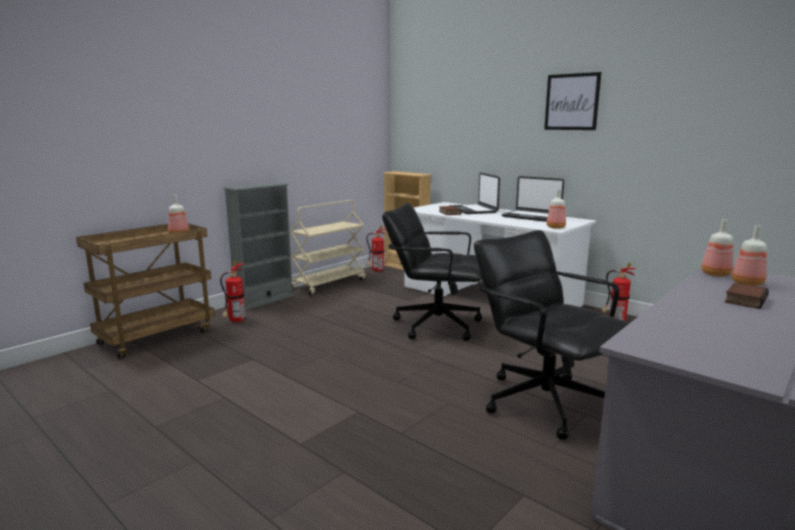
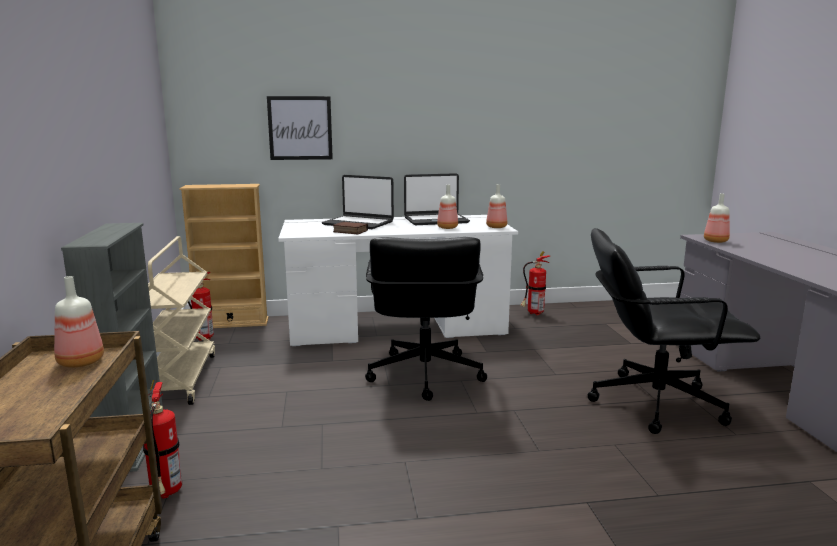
camera: 50 degrees left, 0 degrees up
(436, 325) = (424, 375): black office chair -> black office chair turned 60 degrees counterclockwise
(572, 102) = (453, 87): picture -> picture (300, 128)
(744, 300) = (790, 255): book -> none
(747, 283) = (749, 243): bottle -> bottle (447, 228)

